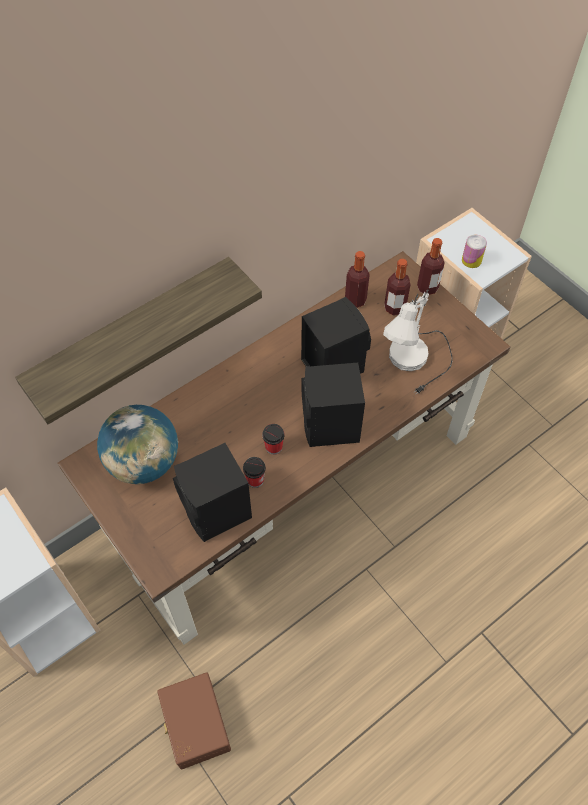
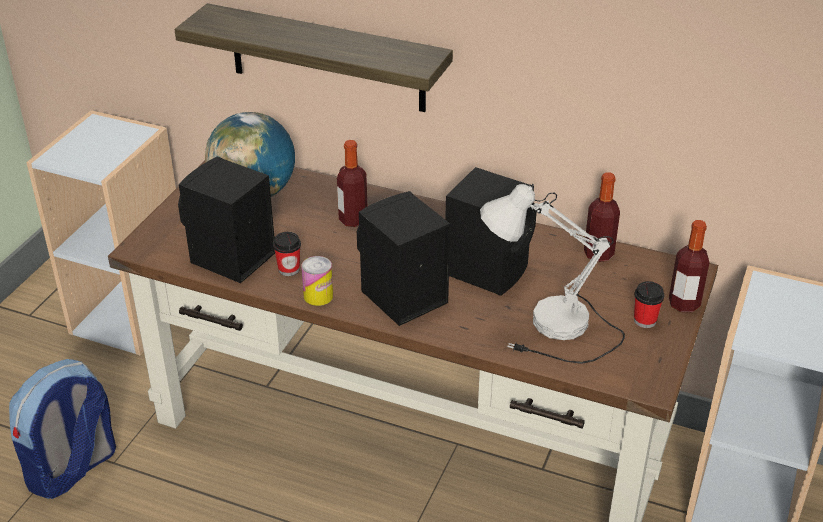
camera: 60 degrees right, 20 degrees down
(194, 724) = (73, 469): brown storage box -> backpack
(273, 447) = (340, 267): cup -> cup (645, 320)
(394, 308) = (621, 288): bottle -> bottle (353, 220)
(471, 260) = (766, 319): can -> can (318, 296)

